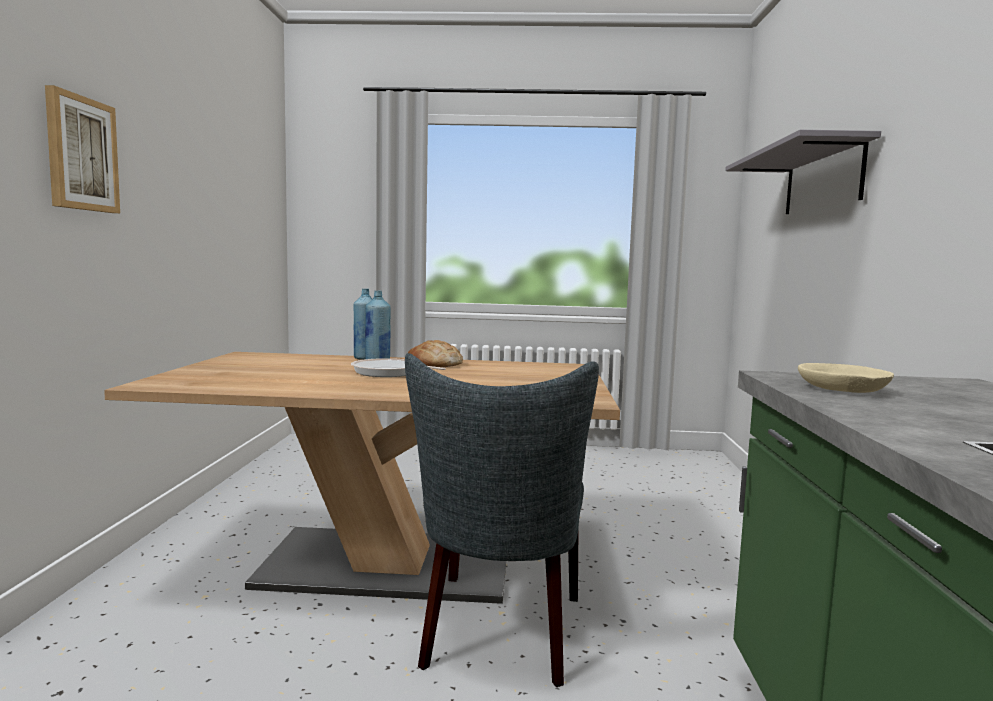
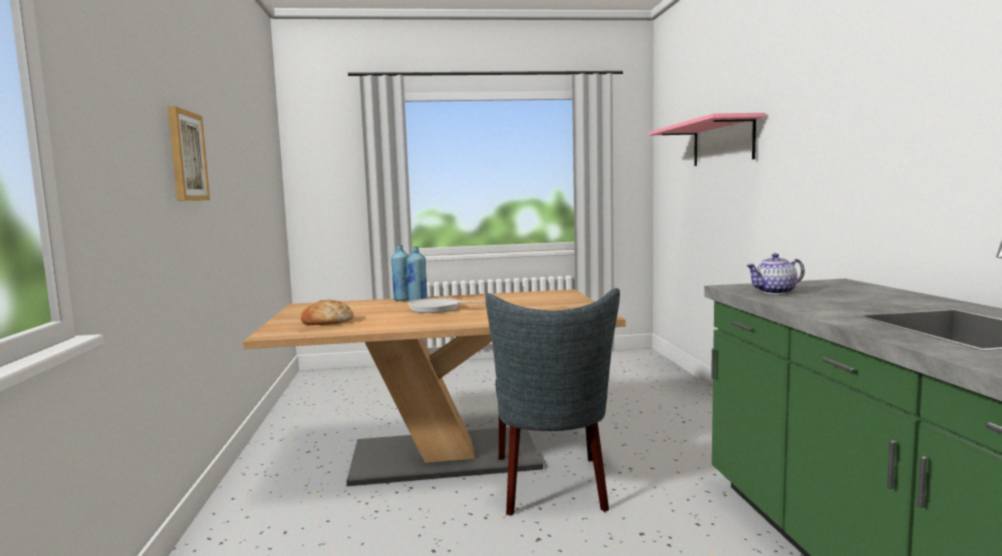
camera: 10 degrees left, 0 degrees up
(434, 364) = (460, 299): bread -> bread (327, 321)
(822, 180) = (722, 143): grey shelf -> pink shelf
(843, 389) = (775, 292): beige bowl -> teapot

